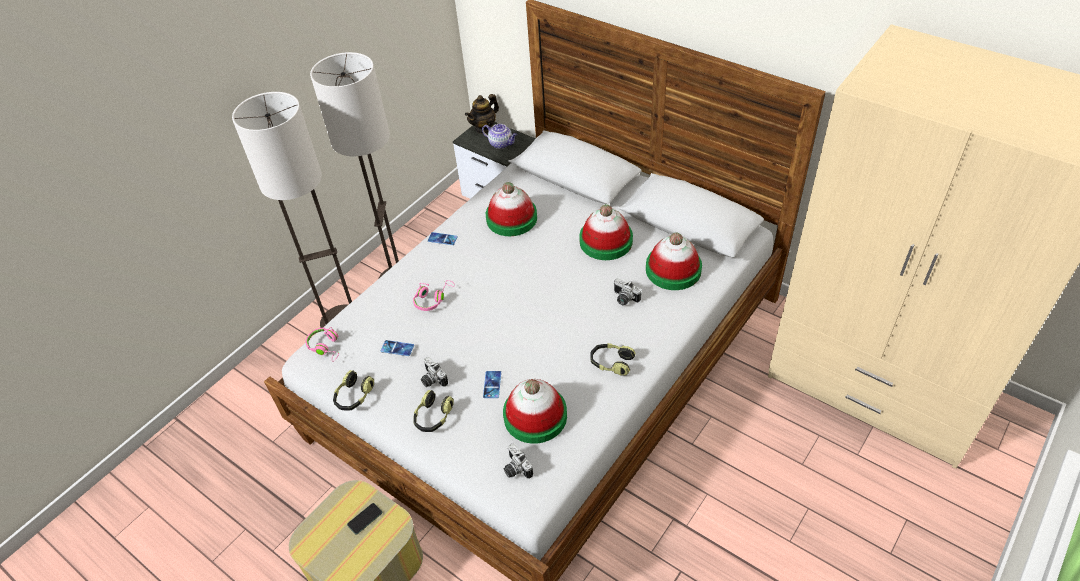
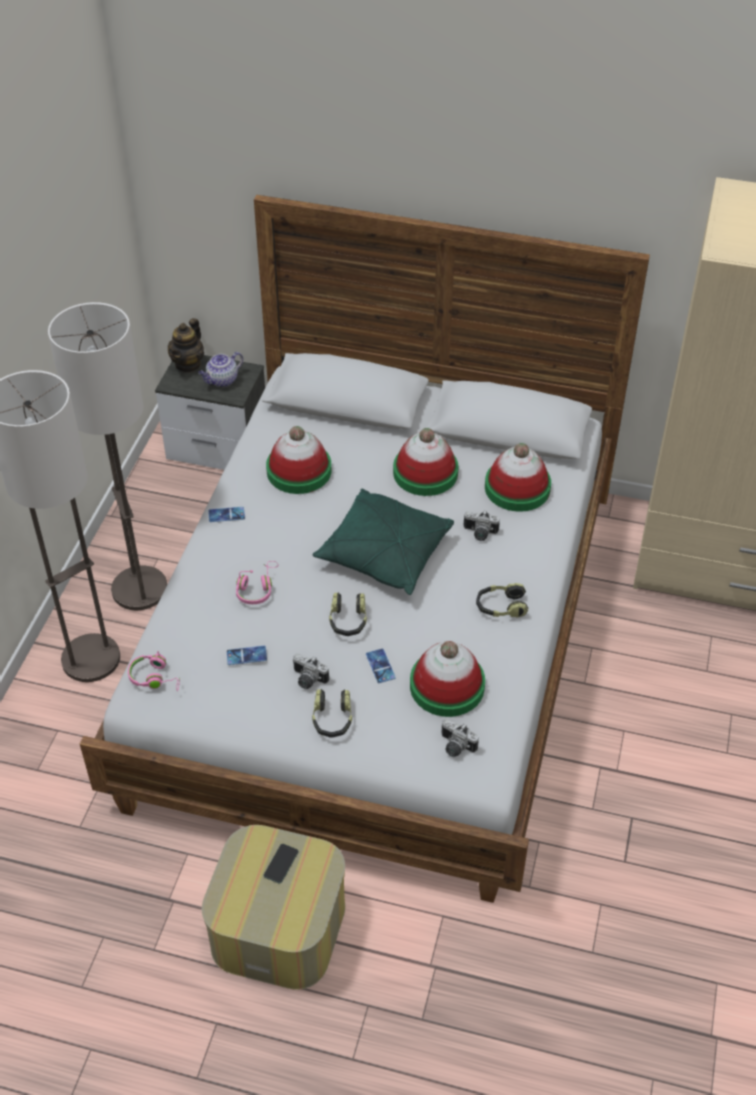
camera: 25 degrees left, 0 degrees up
(354, 396) = (224, 724): headphones -> headphones (348, 621)
(501, 144) = (222, 381): teapot -> teapot turned 135 degrees clockwise
(541, 296) = (384, 553): none -> green pillow

